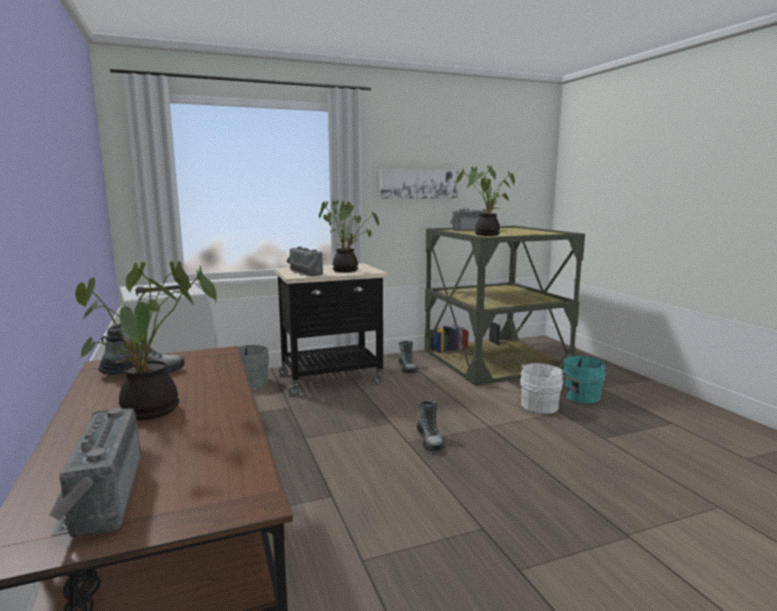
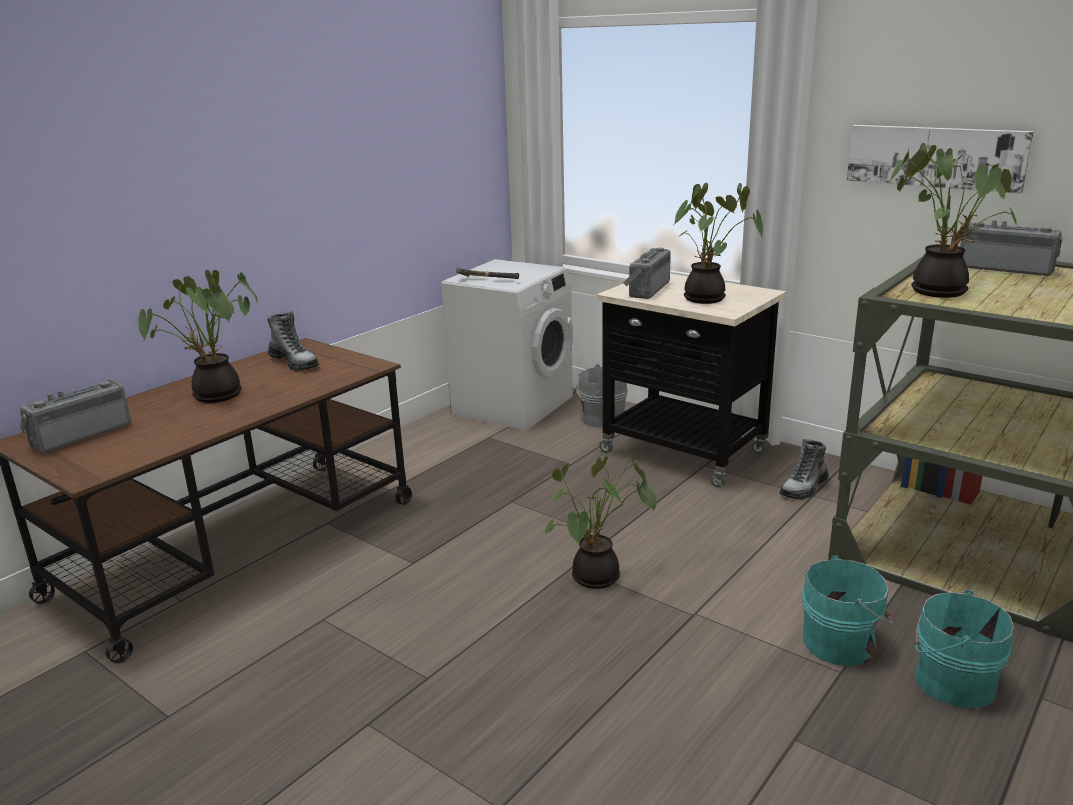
camera: 60 degrees right, 10 degrees up
(430, 440) = (596, 580): boot -> potted plant
(540, 405) = (842, 643): white bucket -> turquoise bucket

